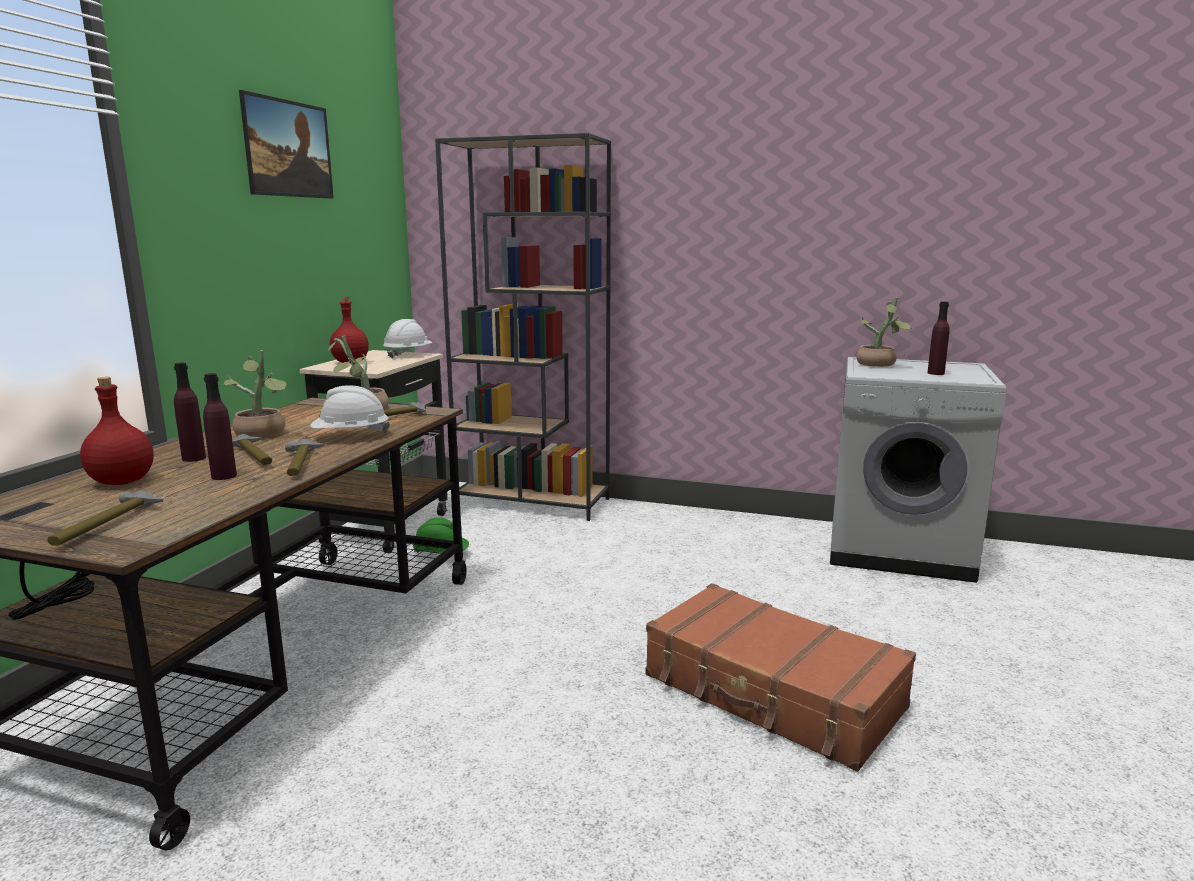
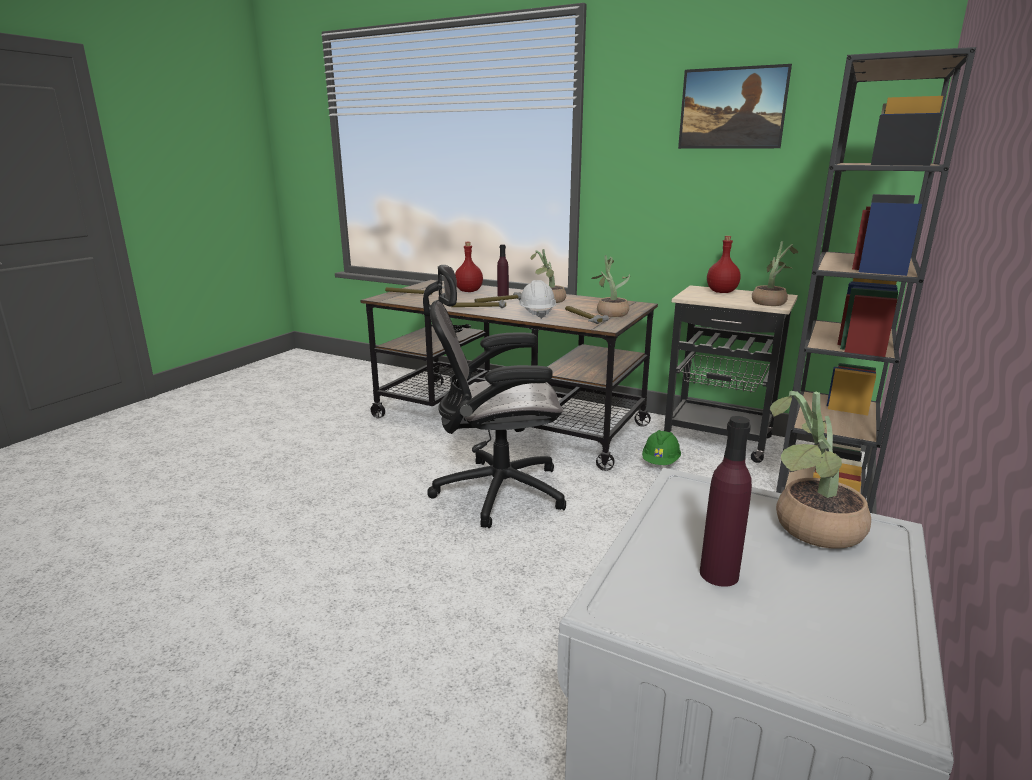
camera: 100 degrees right, 5 degrees up
(224, 476) = (466, 301): purple bottle -> none
(408, 355) = (770, 302): white hard hat -> potted plant
(530, 644) = (499, 493): none -> office chair
(772, 693) = (378, 591): brown suitcase -> none

